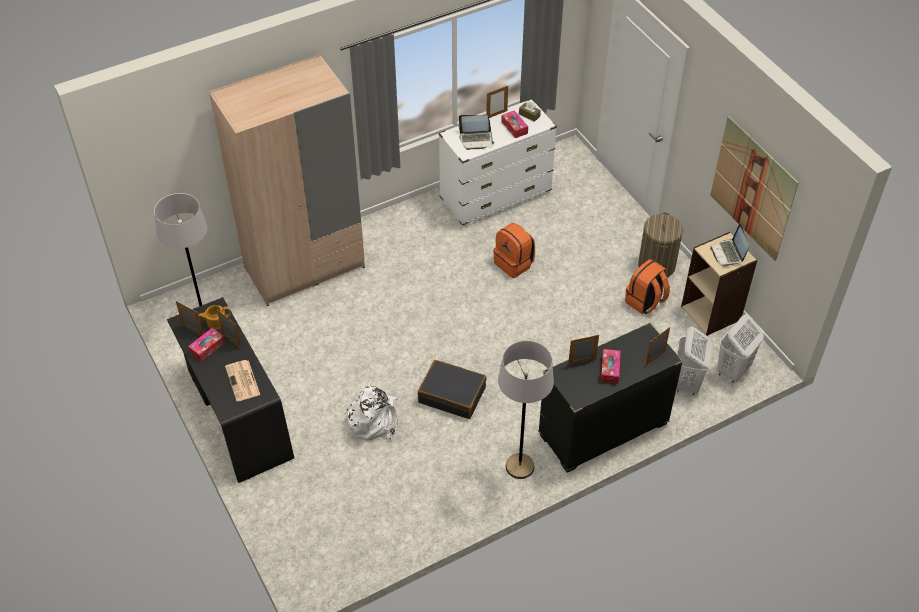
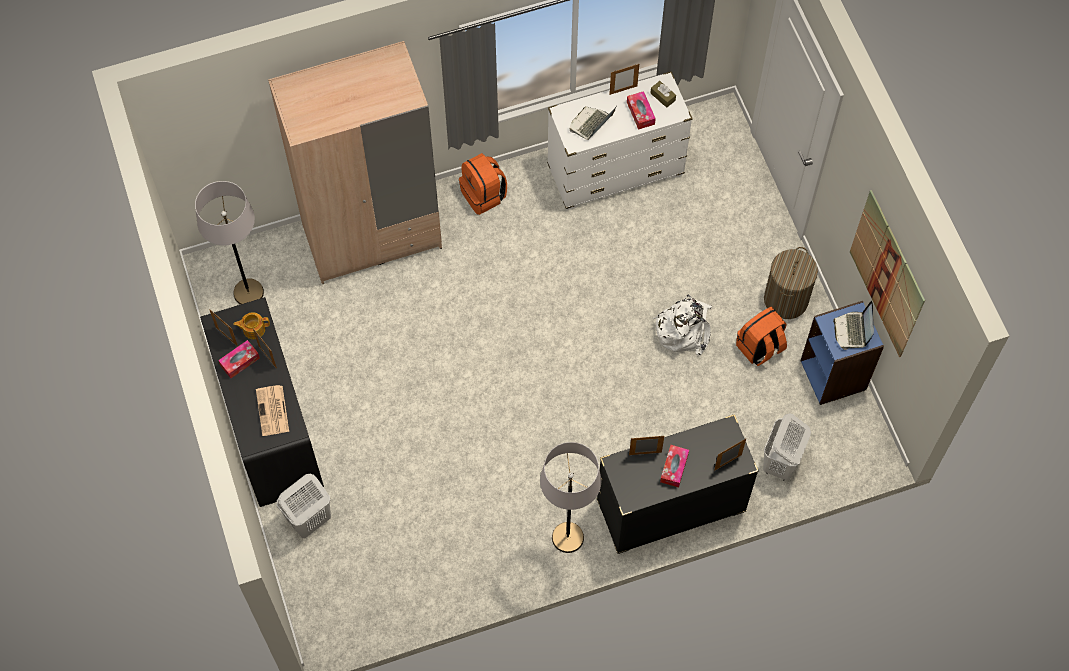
camera: 10 degrees right, 15 degrees up
(373, 420) = (418, 453): white backpack -> white backpack (683, 329)
(452, 395) = (511, 435): black suitcase -> none
(476, 139) = (591, 124): laptop -> laptop turned 120 degrees clockwise
(514, 263) = (617, 270): orange backpack -> orange backpack (484, 195)
(711, 313) = (834, 375): beige bookcase -> blue bookcase
(733, 371) = (838, 456): white laundry basket -> white laundry basket (309, 521)

